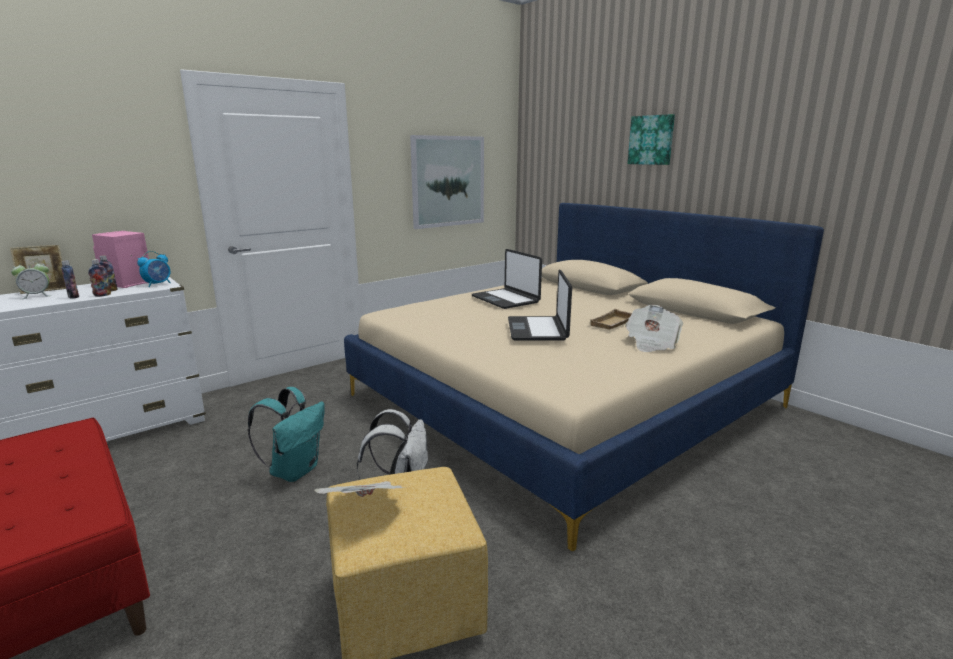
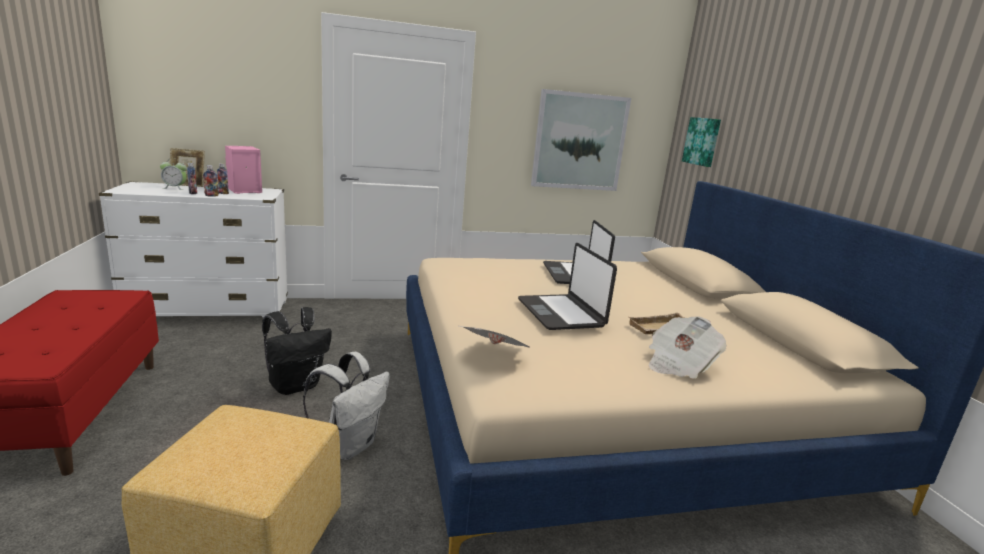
camera: 25 degrees right, 0 degrees up
(158, 284) = (261, 195): alarm clock -> none
(295, 470) = (296, 385): turquoise backpack -> black backpack
(365, 507) = (215, 435): newspaper -> newspaper (495, 355)
(538, 329) = (561, 313): laptop -> laptop turned 45 degrees counterclockwise
(651, 140) = (813, 115): picture -> picture (702, 141)

